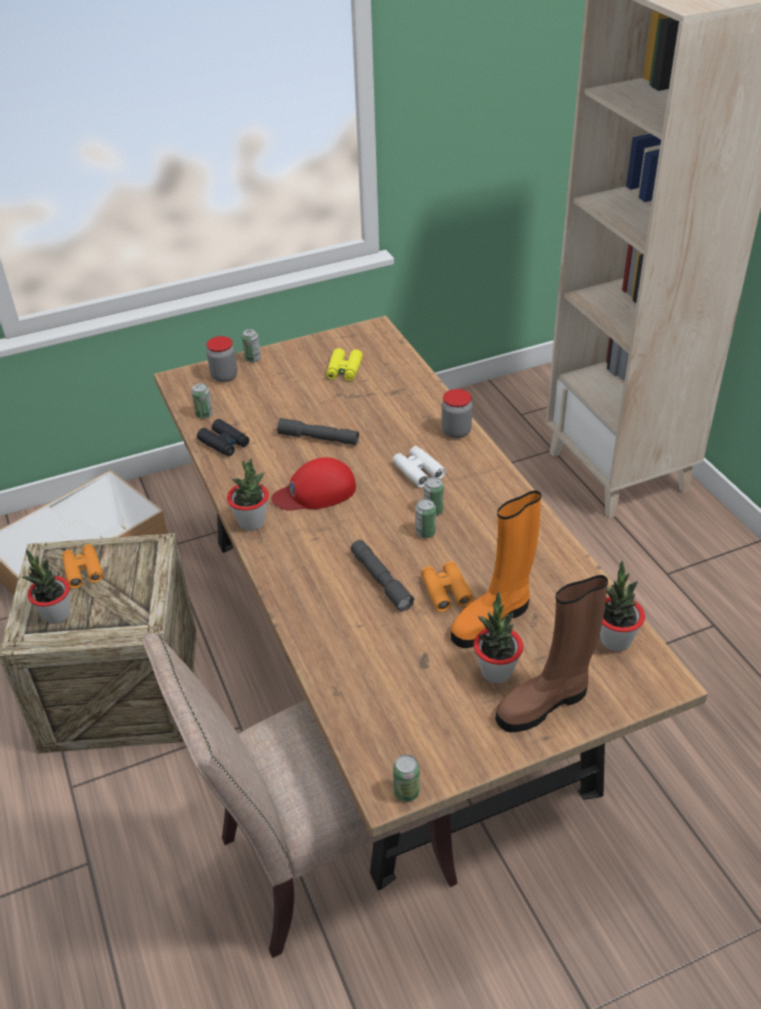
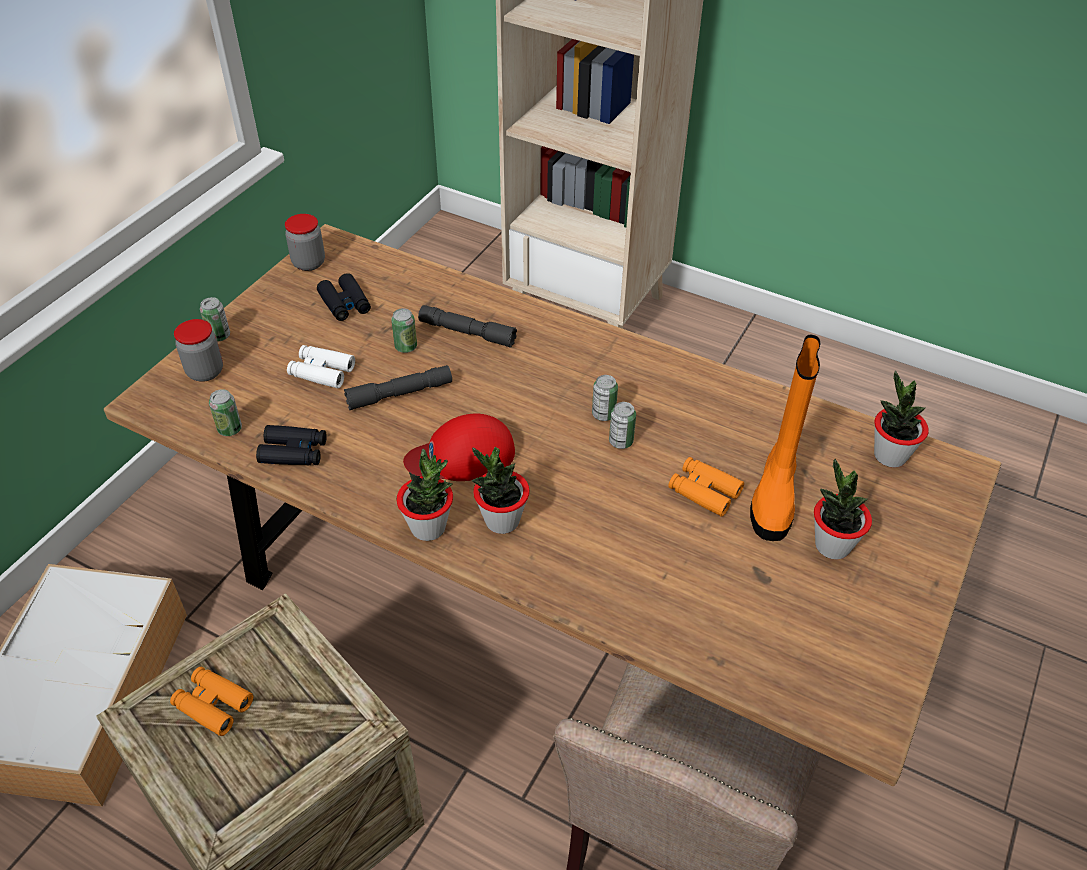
camera: 40 degrees left, 5 degrees up
(56, 614) = (235, 780): potted plant -> potted plant (502, 521)
(315, 492) = (462, 456): red cap -> red cap turned 45 degrees clockwise
(344, 370) = (345, 304): yellow binoculars -> black binoculars
(381, 580) = (633, 516): grey flashlight -> grey flashlight (467, 333)
(406, 792) = (888, 718): can -> can (406, 347)
(418, 471) = (544, 380): white binoculars -> white binoculars (321, 372)
(456, 431) = (536, 320): jar -> jar (309, 263)
(544, 703) = (901, 551): brown boot -> none

